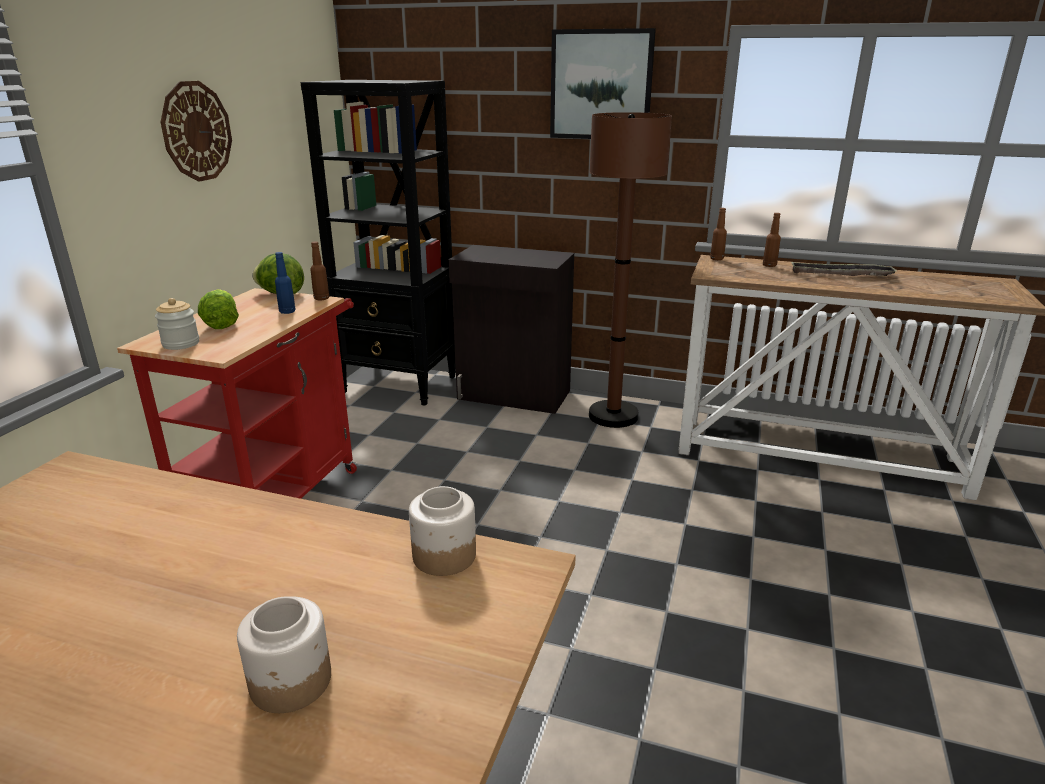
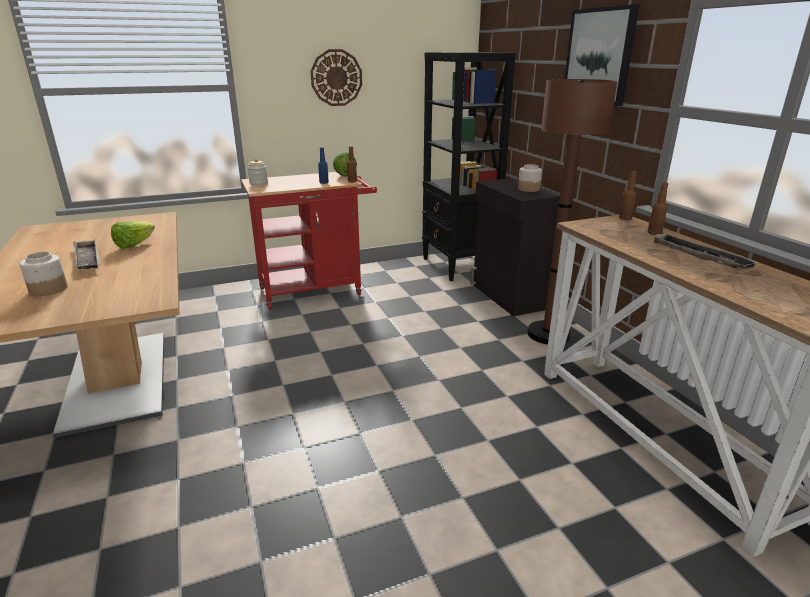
camera: 50 degrees right, 0 degrees up
(179, 599) = (88, 259): none -> tray
(221, 323) = (290, 180): lettuce -> lettuce (134, 245)
(443, 556) = (152, 285): jar -> jar (528, 189)

